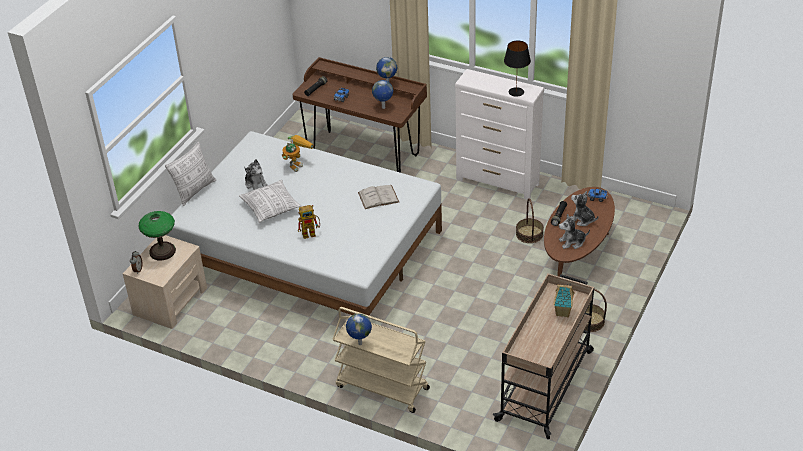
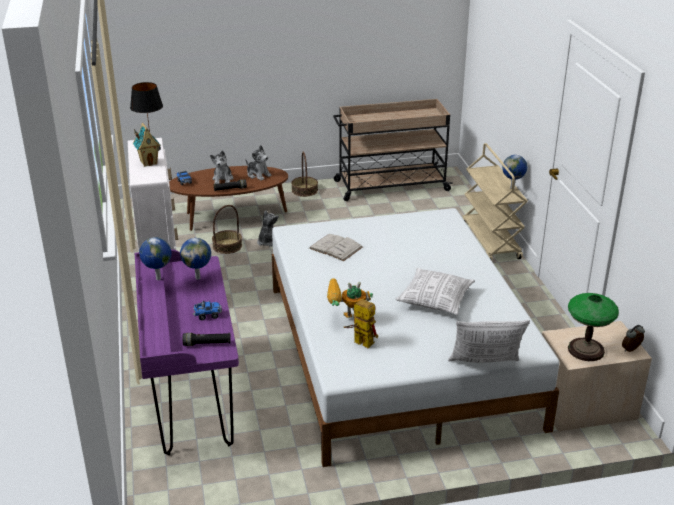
camera: 130 degrees left, 10 degrees down
(256, 184) = (414, 330): plush toy -> plush toy (267, 242)
(311, 233) = (435, 259): toy robot -> toy robot (359, 342)
(363, 154) = (191, 400): brown desk -> purple desk
(563, 312) = (373, 118): toy house -> toy house (149, 162)

